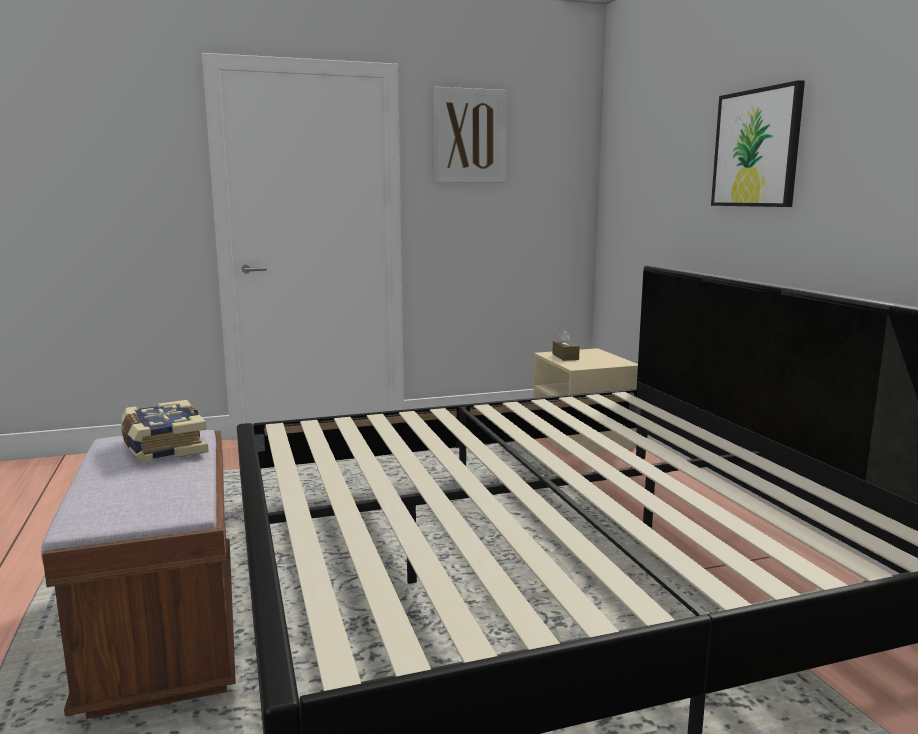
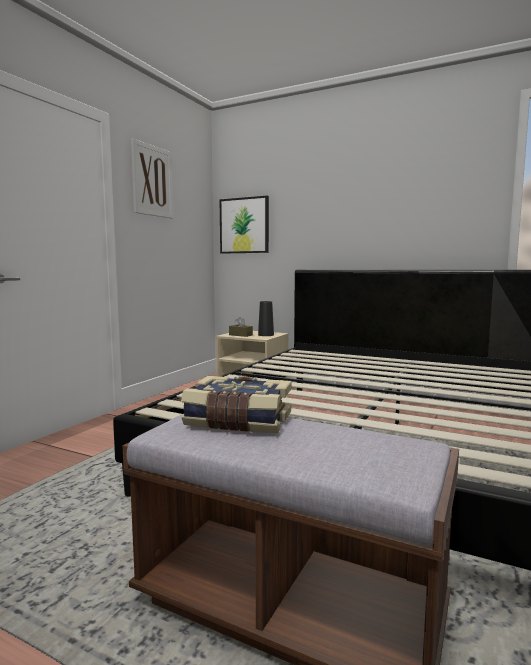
camera: 45 degrees left, 5 degrees down
(597, 362) = (266, 335): none -> black vase
(756, 148) = (362, 201): picture -> picture (244, 225)

